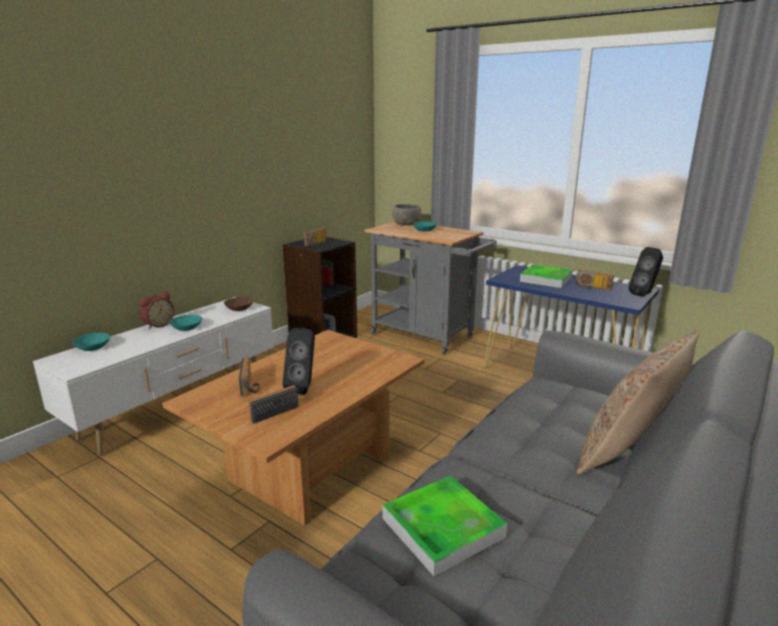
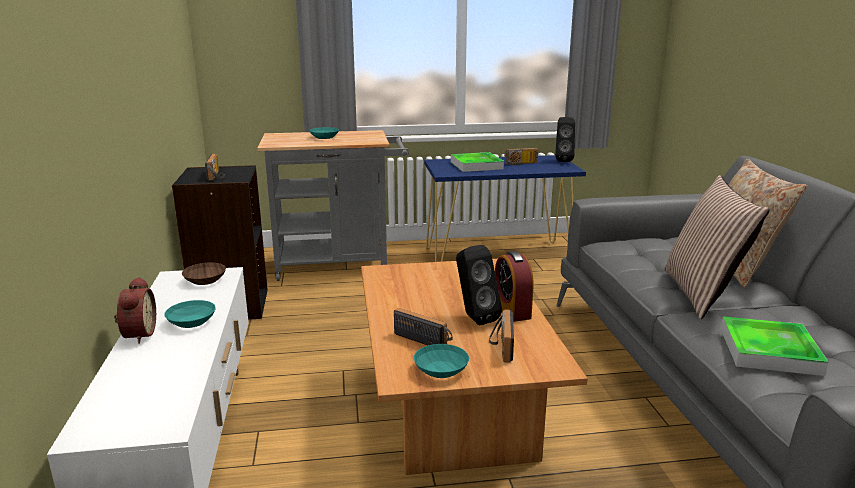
camera: 45 degrees left, 0 degrees up
(93, 347) = (108, 394): turquoise bowl -> turquoise bowl (440, 369)
(337, 394) = (512, 309): none -> alarm clock
(406, 224) = (286, 135): grey bowl -> none
(521, 457) = (702, 293): none -> pillow

